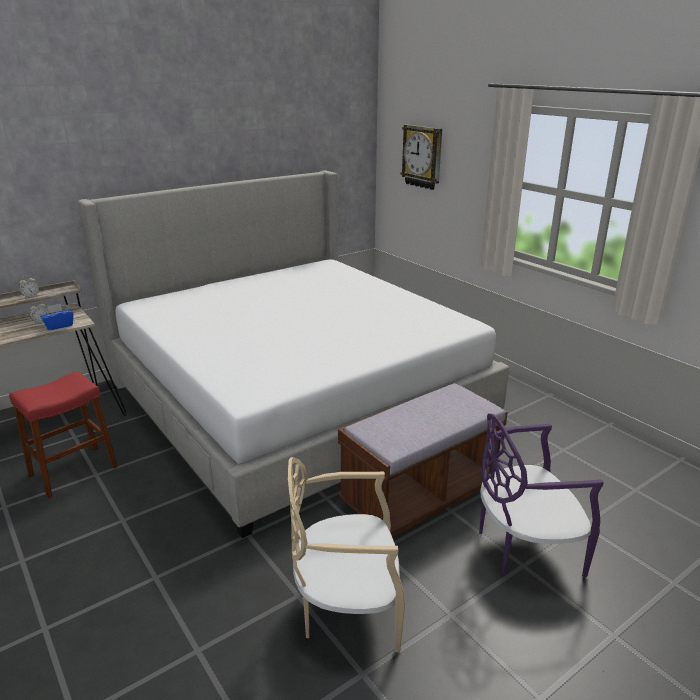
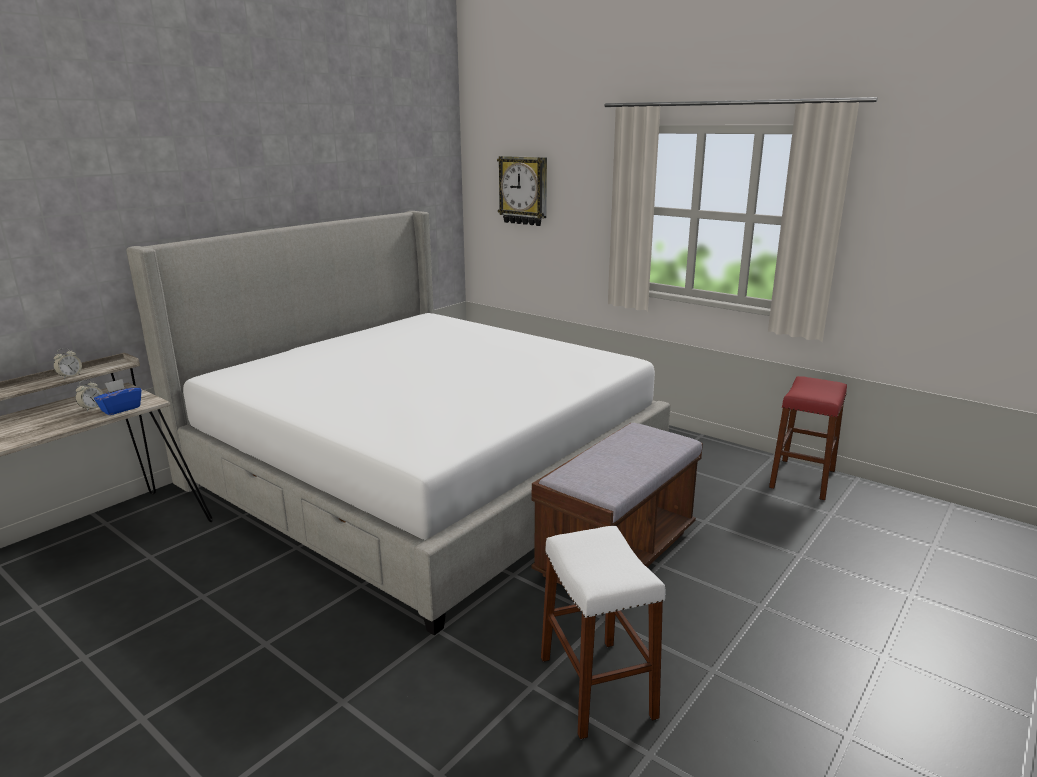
camera: 15 degrees left, 5 degrees down
(73, 471) = (167, 597): red stool -> red stool (802, 479)
(347, 607) = (596, 686): beige chair -> white stool
(524, 547) = (753, 587): purple chair -> none

